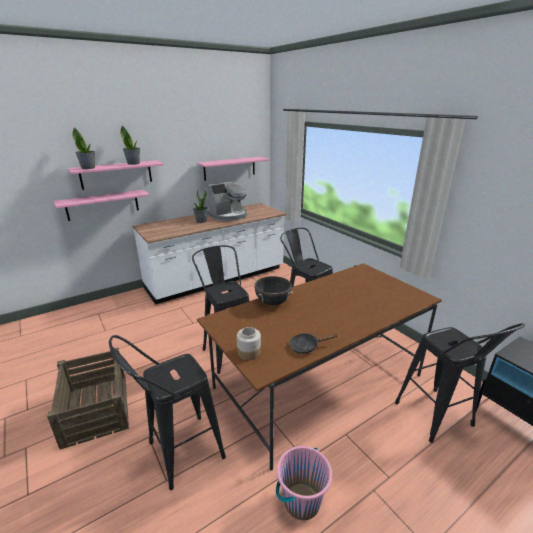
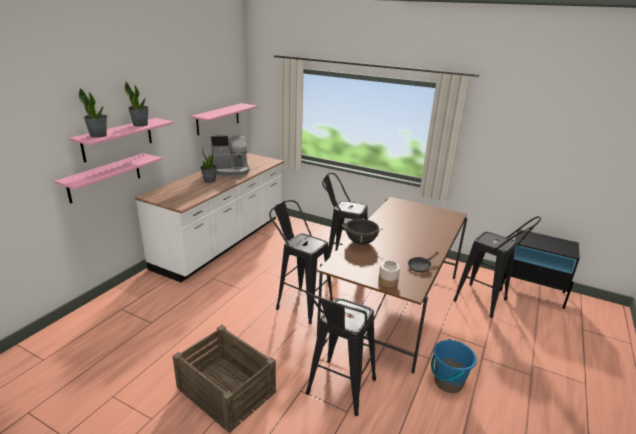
camera: 30 degrees left, 0 degrees up
(228, 216) = (230, 171): coffee machine -> coffee machine turned 45 degrees clockwise
(301, 501) = (448, 382): pink bucket -> blue bucket

